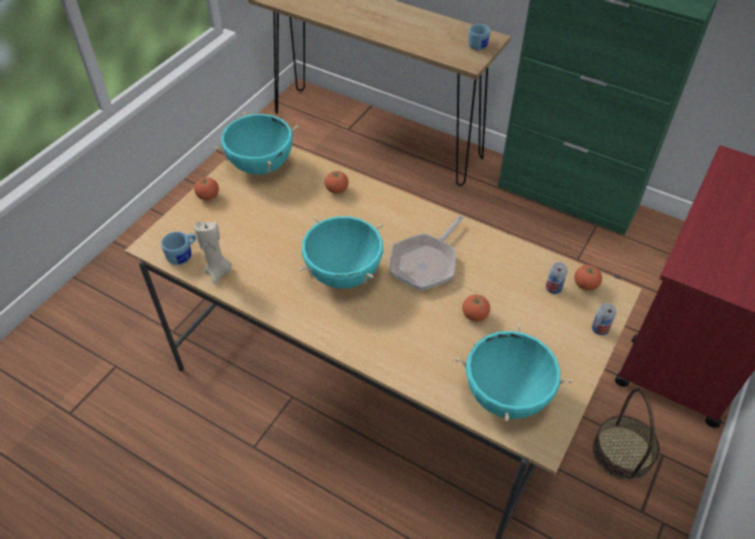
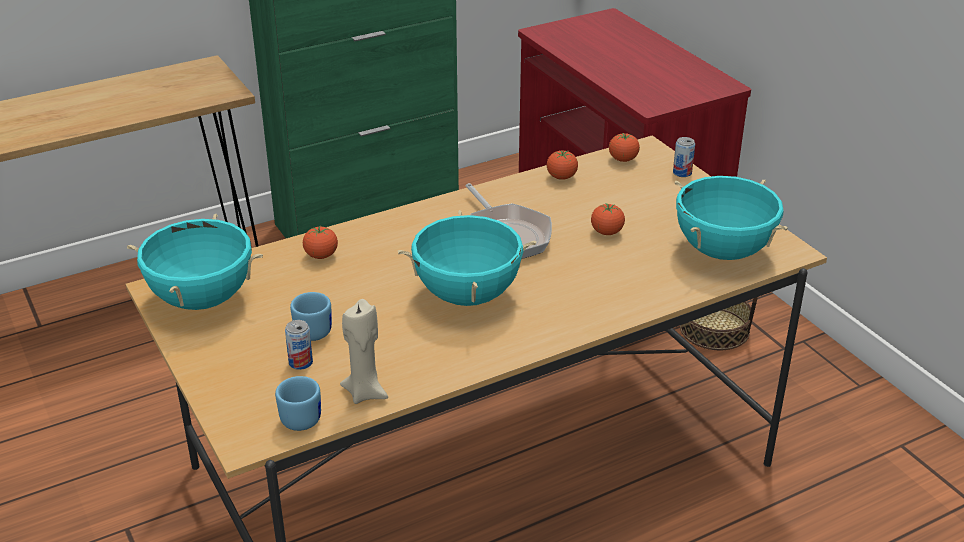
camera: 60 degrees left, 15 degrees down
(208, 196) = (208, 362): tomato -> tomato (561, 177)
(480, 45) = (205, 76): blue mug -> blue mug (312, 328)
(553, 288) = (611, 176): can -> can (300, 362)

